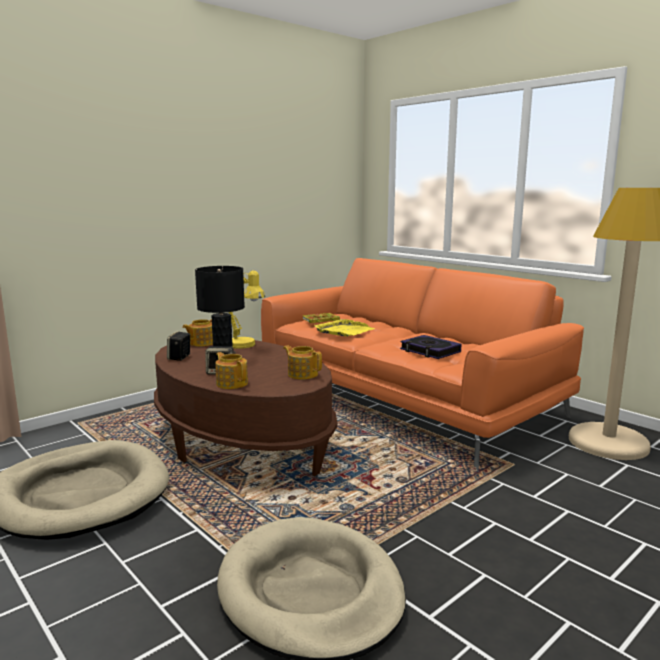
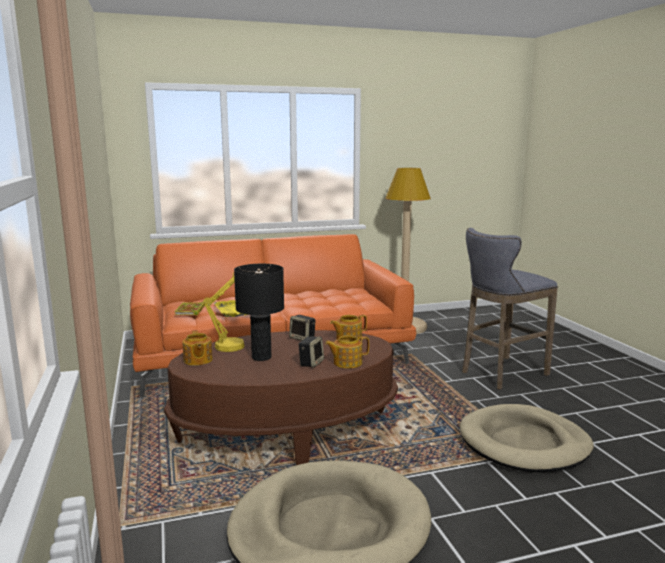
camera: 65 degrees left, 0 degrees up
(179, 357) = (239, 374): speaker -> speaker (303, 338)
(430, 351) = (331, 301): book -> none
(543, 546) = (501, 374): none -> grey stool

